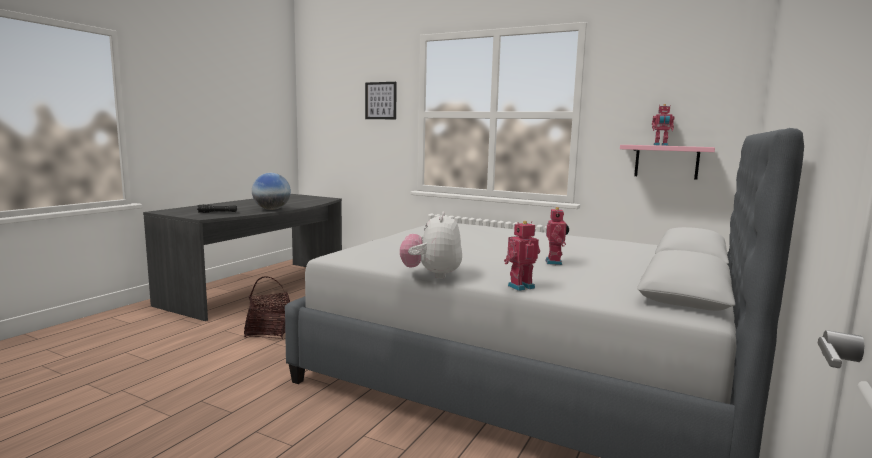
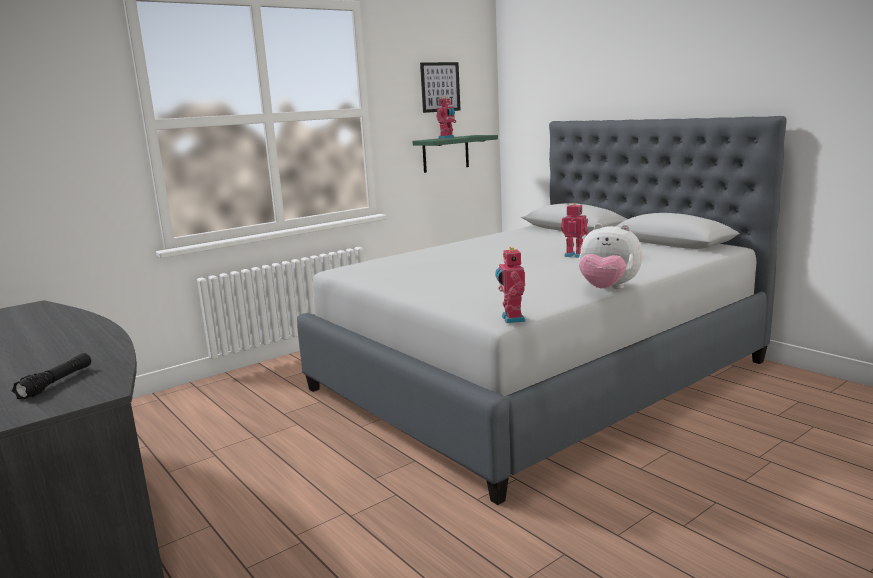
camera: 65 degrees left, 5 degrees up
(270, 331) = (296, 518): basket -> none
(271, 209) = (95, 342): globe -> none
(381, 100) = (54, 104): picture -> picture (440, 87)
(520, 286) = (655, 270): toy robot -> toy robot (511, 319)
(666, 161) = (445, 153): pink shelf -> green shelf

